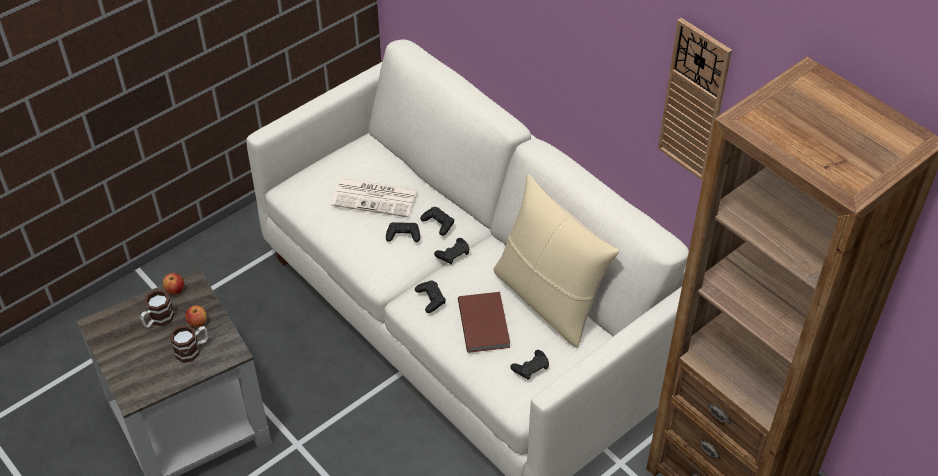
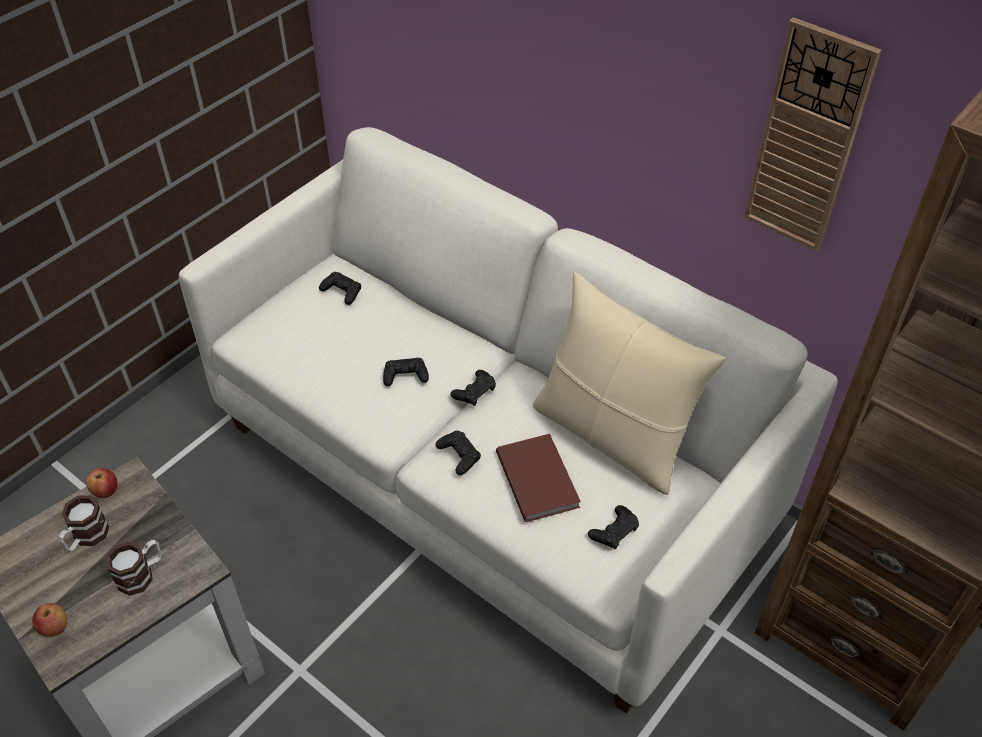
camera: 10 degrees left, 0 degrees up
(197, 323) = (144, 534): apple -> apple (54, 628)
(376, 198) = (360, 332): newspaper -> none
(438, 223) = (447, 355): black game controller -> black game controller (342, 291)

